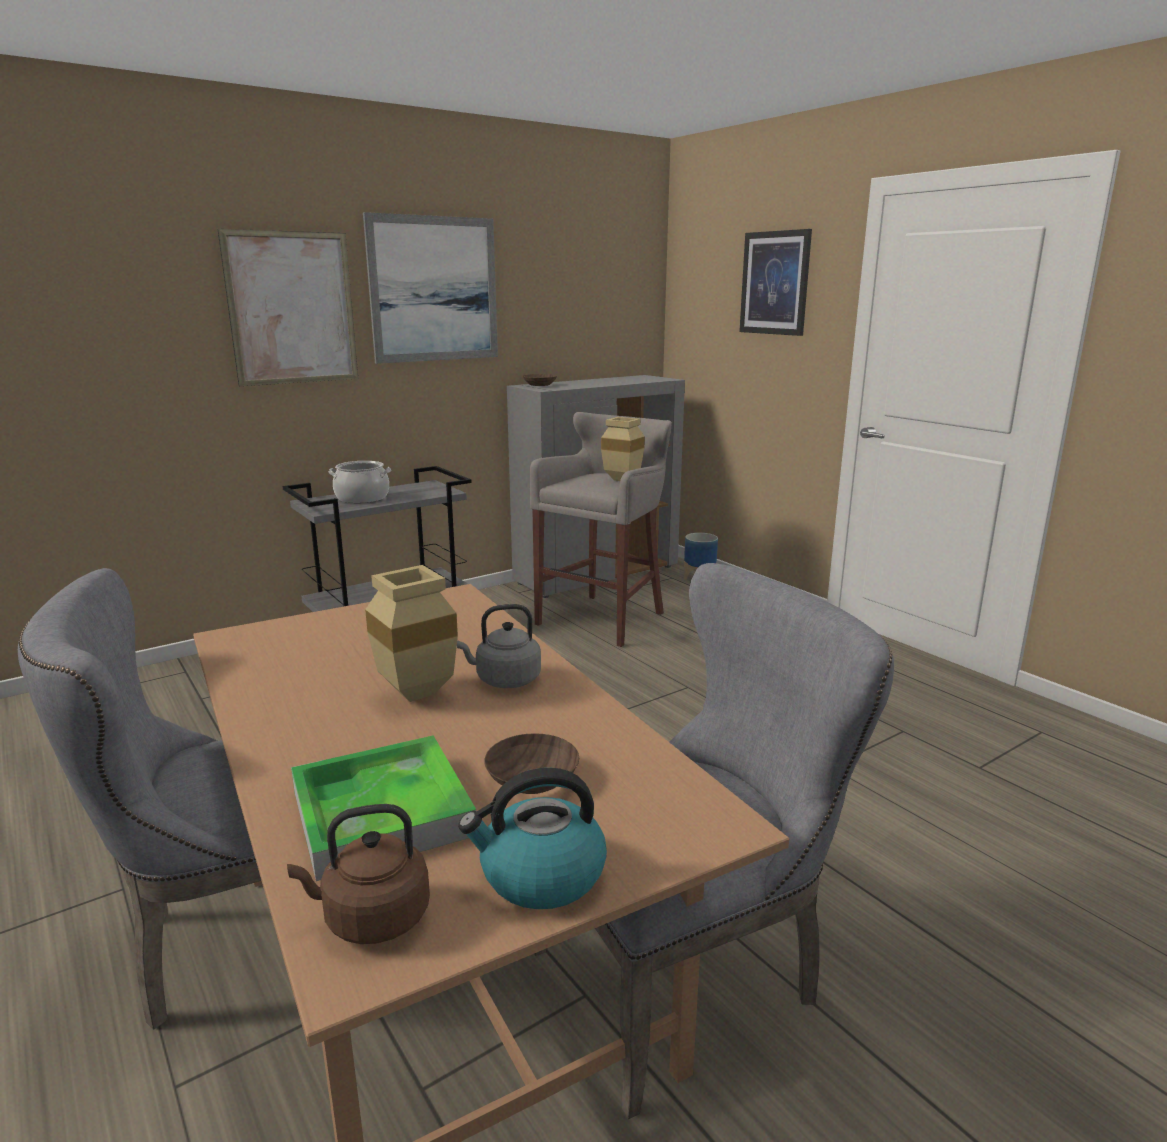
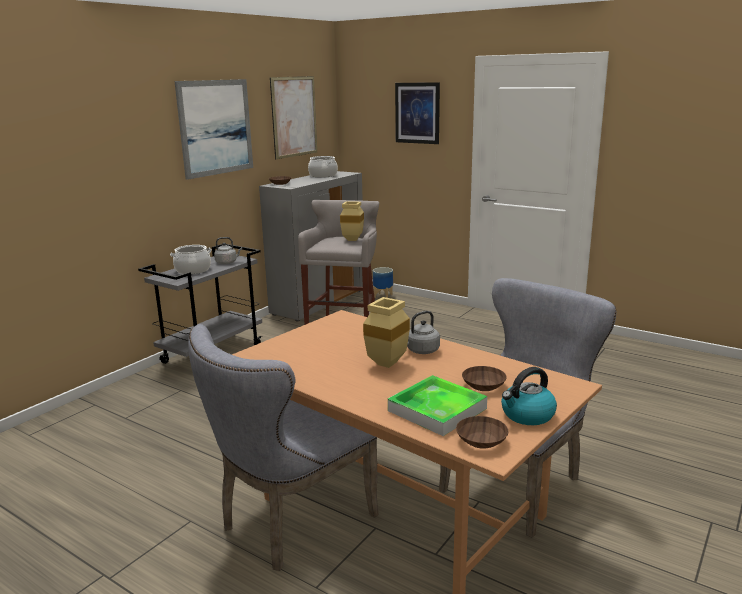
camera: 20 degrees left, 0 degrees up
(292, 308) = (137, 148): picture -> picture (294, 117)
(371, 919) = (481, 441): brown kettle -> brown bowl
(420, 493) = (227, 262): none -> grey kettle
(620, 379) = (323, 175): none -> cooking pot

